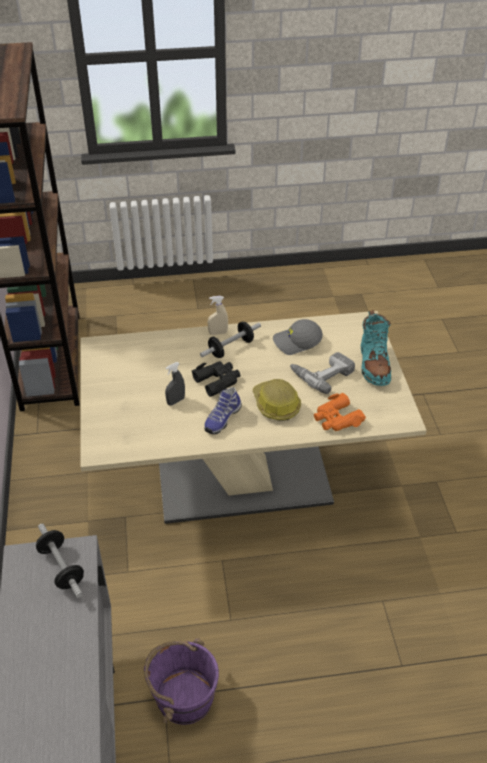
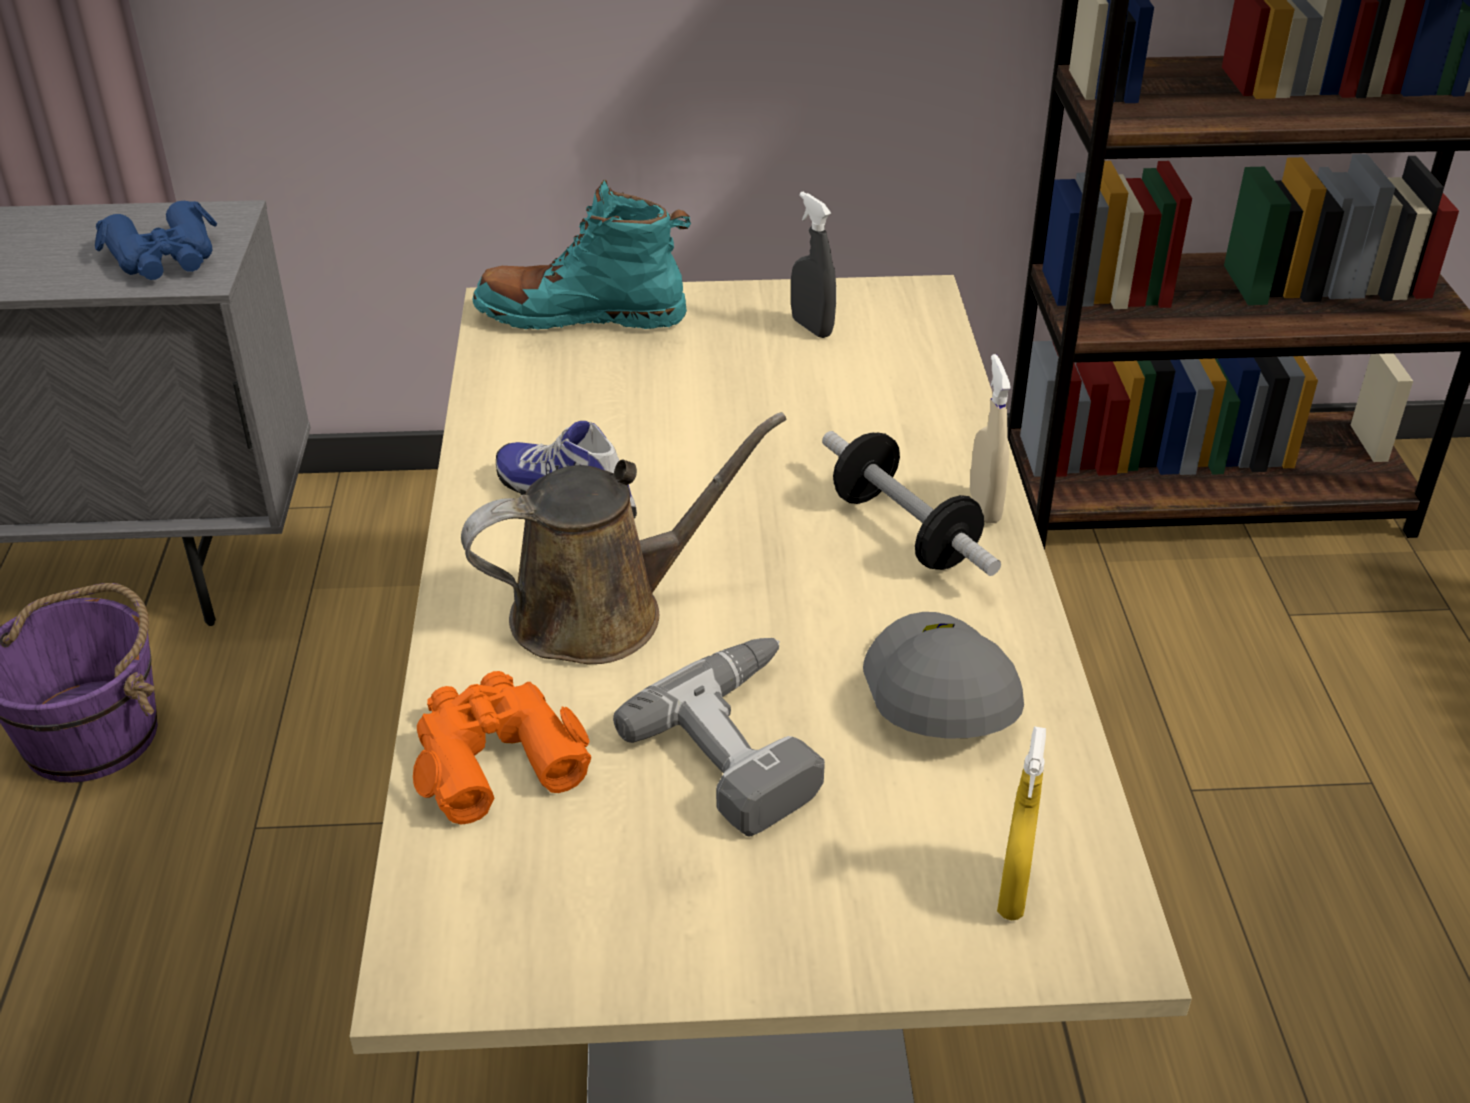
camera: 95 degrees right, 5 degrees down
(61, 567) = (164, 258): dumbbell -> blue binoculars
(175, 401) = (663, 419): grey spray bottle -> grey spray bottle (811, 327)
(217, 381) = (740, 497): black binoculars -> none
(275, 405) = (602, 612): hard hat -> brown watering can
(357, 332) = (1013, 892): none -> yellow spray bottle
(374, 364) = (788, 917): turquoise boot -> turquoise boot (582, 316)

